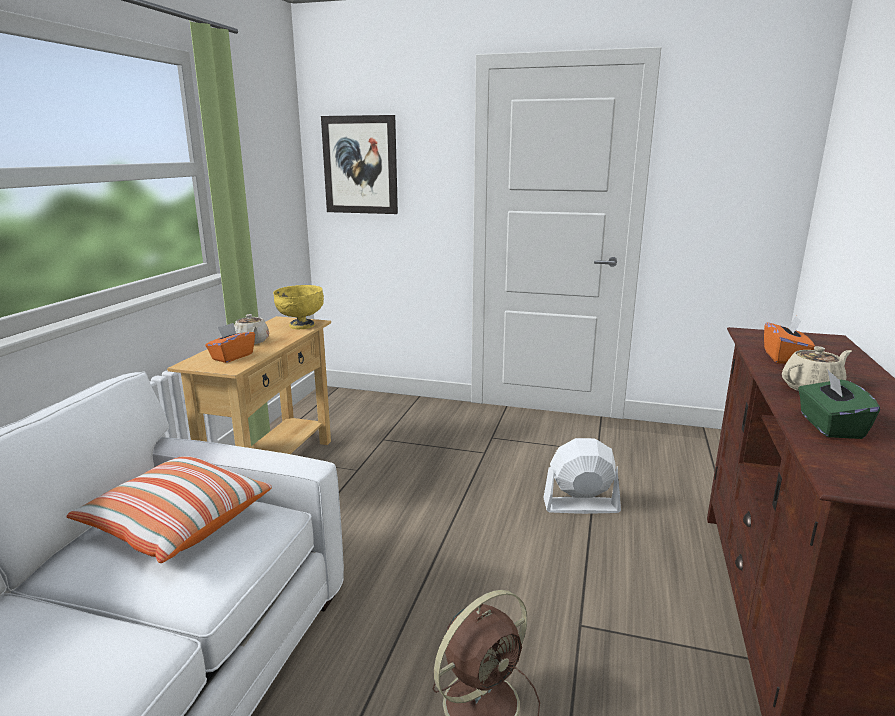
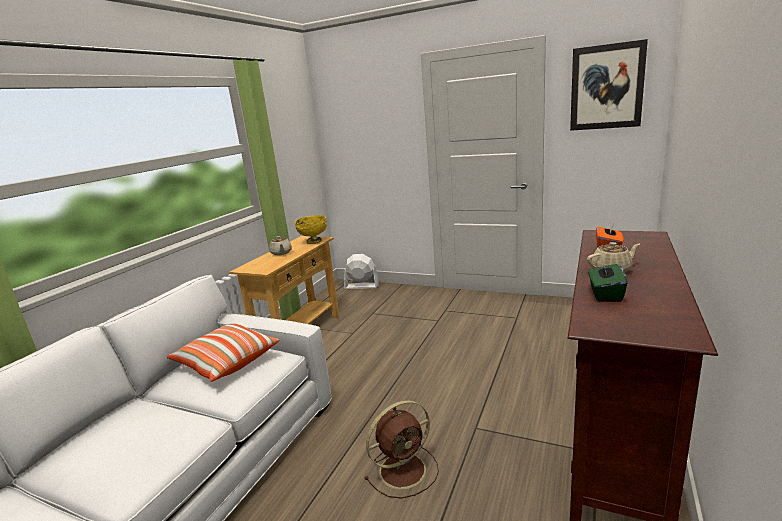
camera: 10 degrees right, 0 degrees up
(232, 357) = (267, 263): orange tissue box -> none
(360, 165) = (352, 133): picture -> picture (606, 87)
(580, 505) = (495, 354): white fan -> white fan (361, 286)

